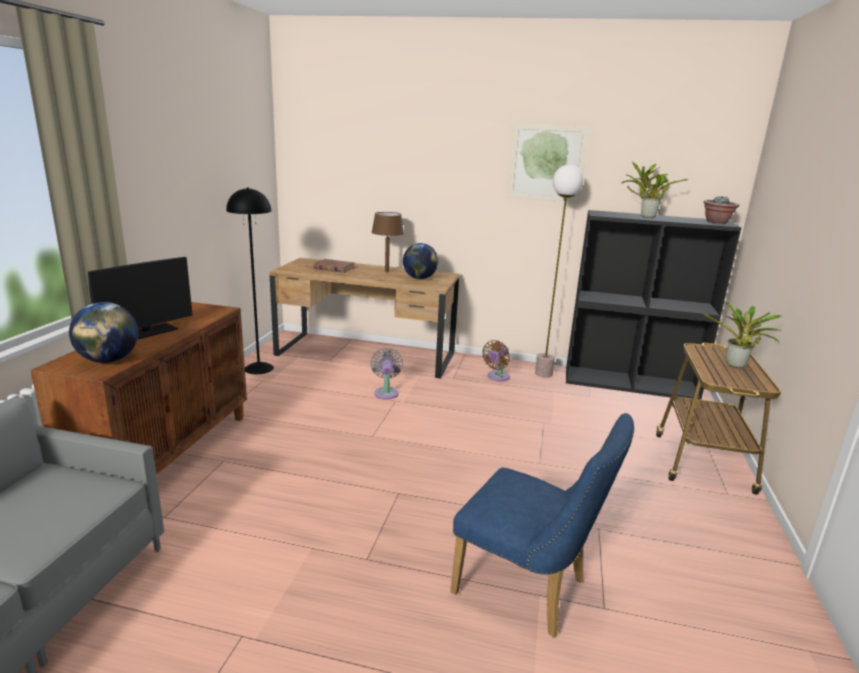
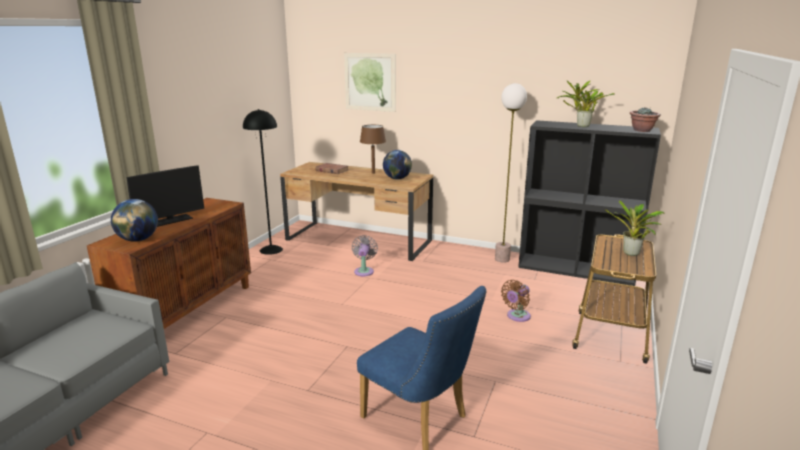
camera: 10 degrees right, 0 degrees up
(497, 377) = (460, 261): brown fan -> brown fan (517, 316)
(547, 163) = (500, 82): picture -> picture (370, 82)

